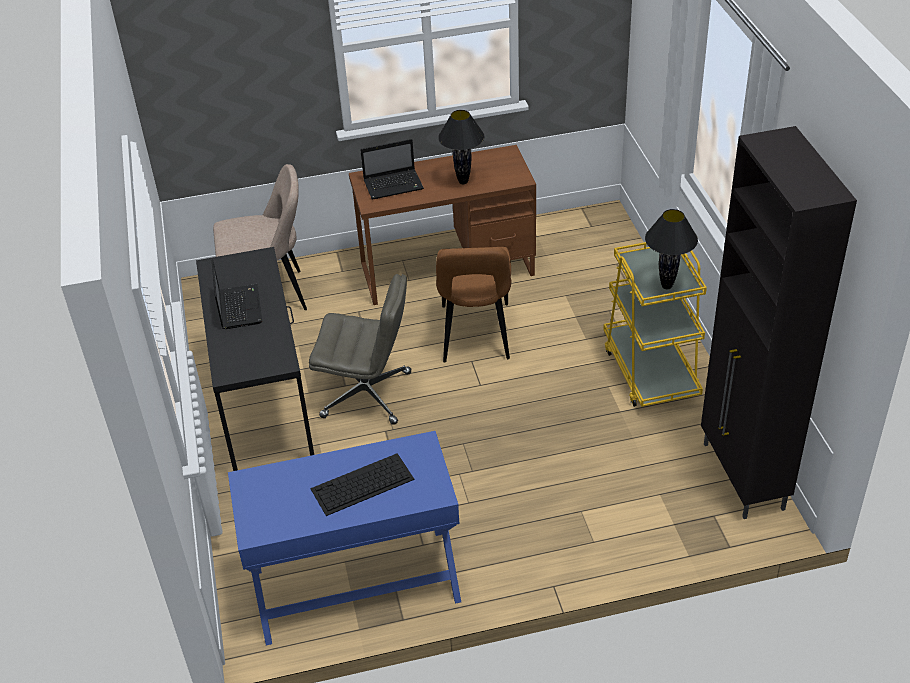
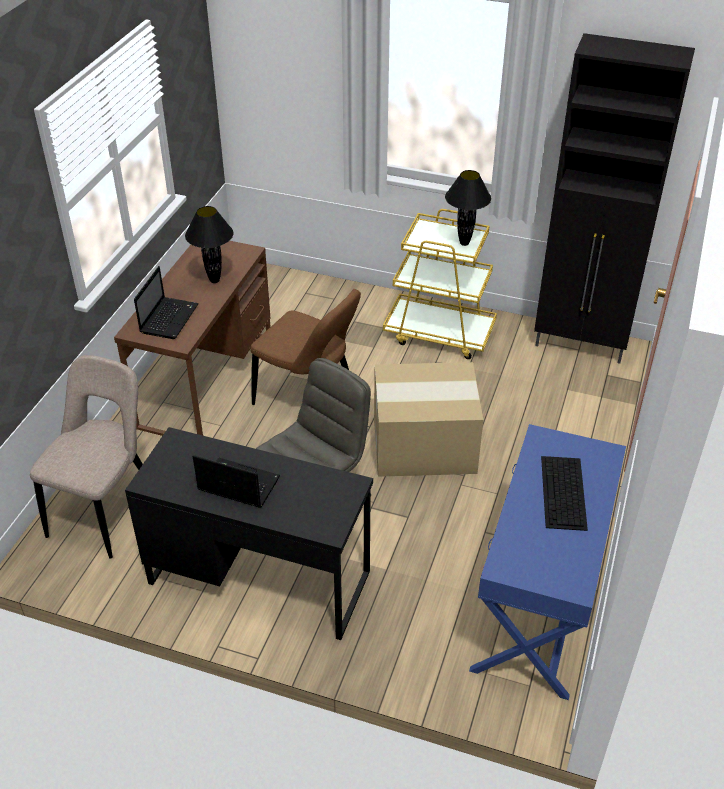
camera: 60 degrees left, 0 degrees up
(488, 430) = (425, 445): none -> cardboard box

